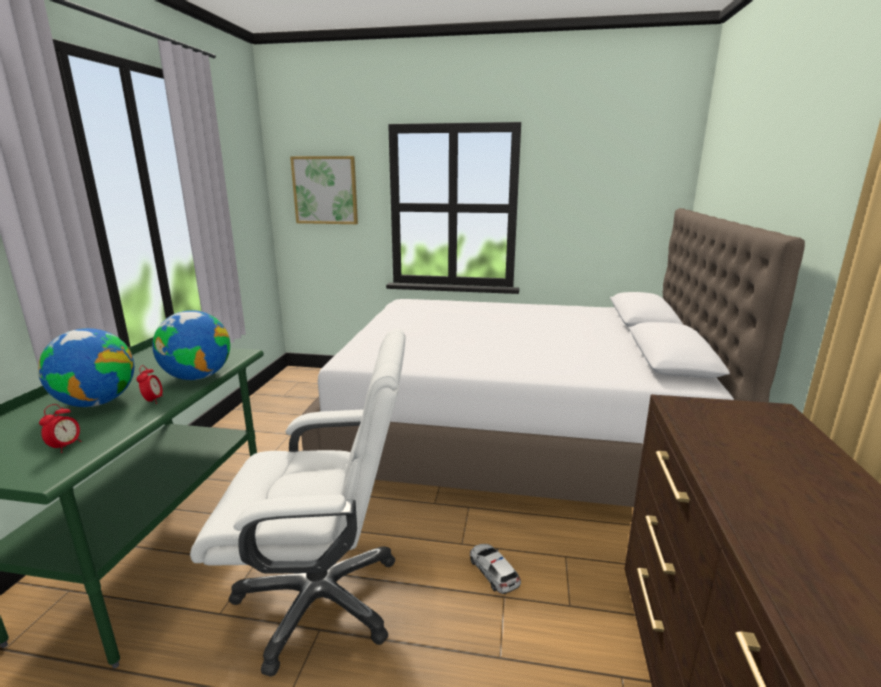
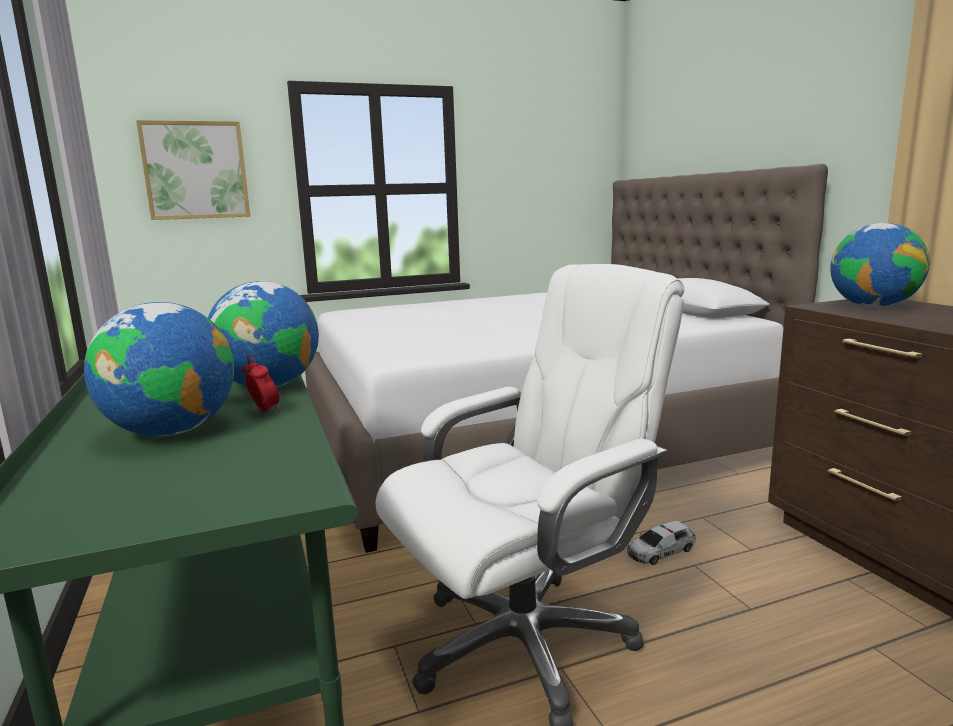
camera: 30 degrees left, 5 degrees down
(65, 446) = (251, 468): alarm clock -> none
(493, 572) = (660, 551): toy car -> toy car turned 60 degrees counterclockwise
(735, 421) = (873, 306): none -> globe

